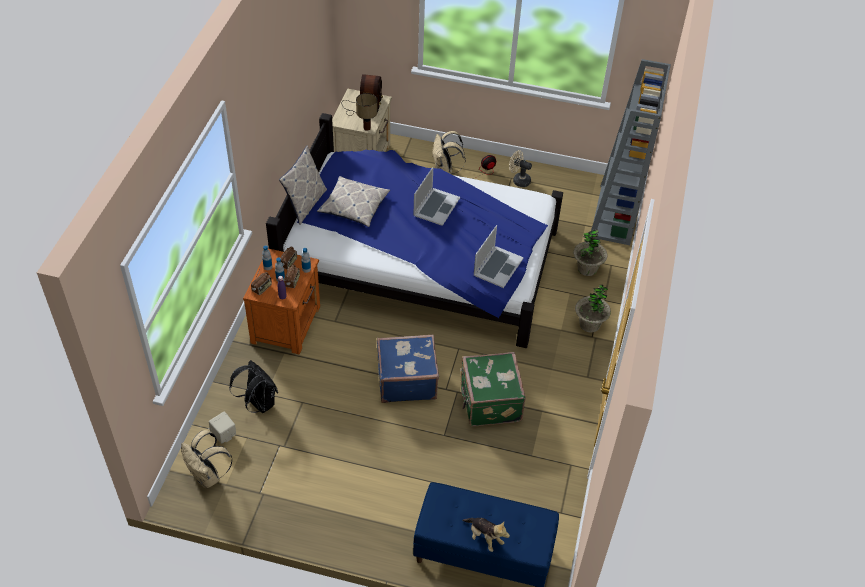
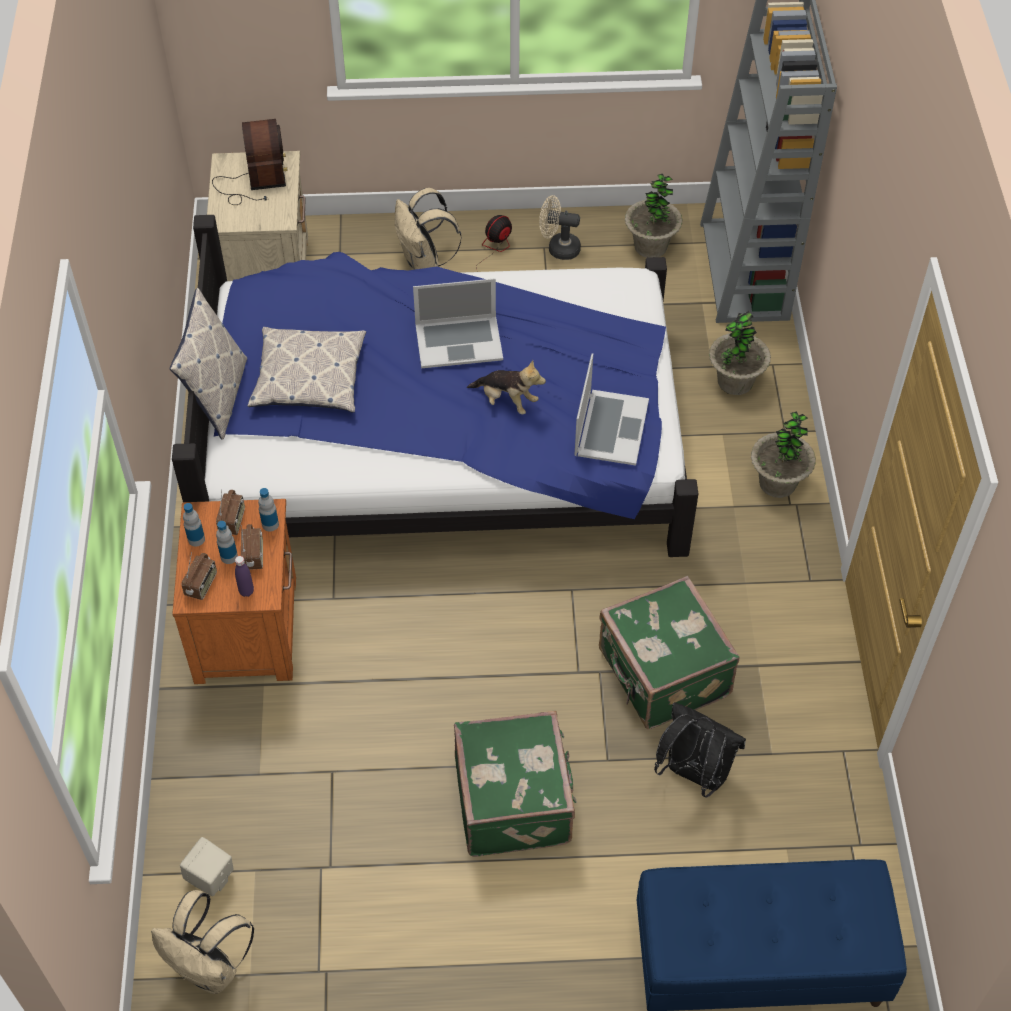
camera: 15 degrees left, 5 degrees up
(258, 403) = (252, 797): black backpack -> black backpack (693, 773)
(367, 128) = (277, 222): table lamp -> none
(388, 441) = (515, 801): none -> green suitcase
(406, 380) = (502, 675): blue suitcase -> none
(436, 206) = (458, 341): laptop -> laptop turned 75 degrees clockwise
(484, 537) = (778, 948): plush toy -> plush toy (506, 401)
(569, 190) = (651, 246): none -> potted plant

